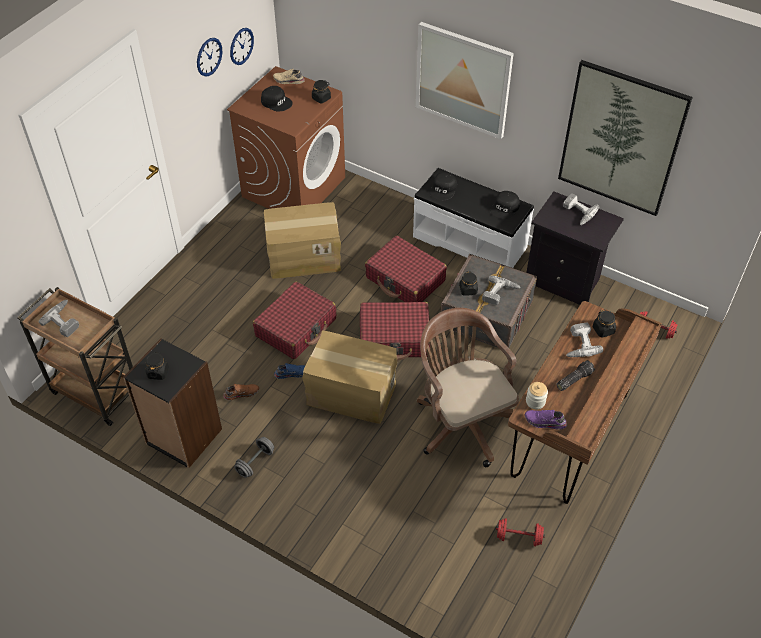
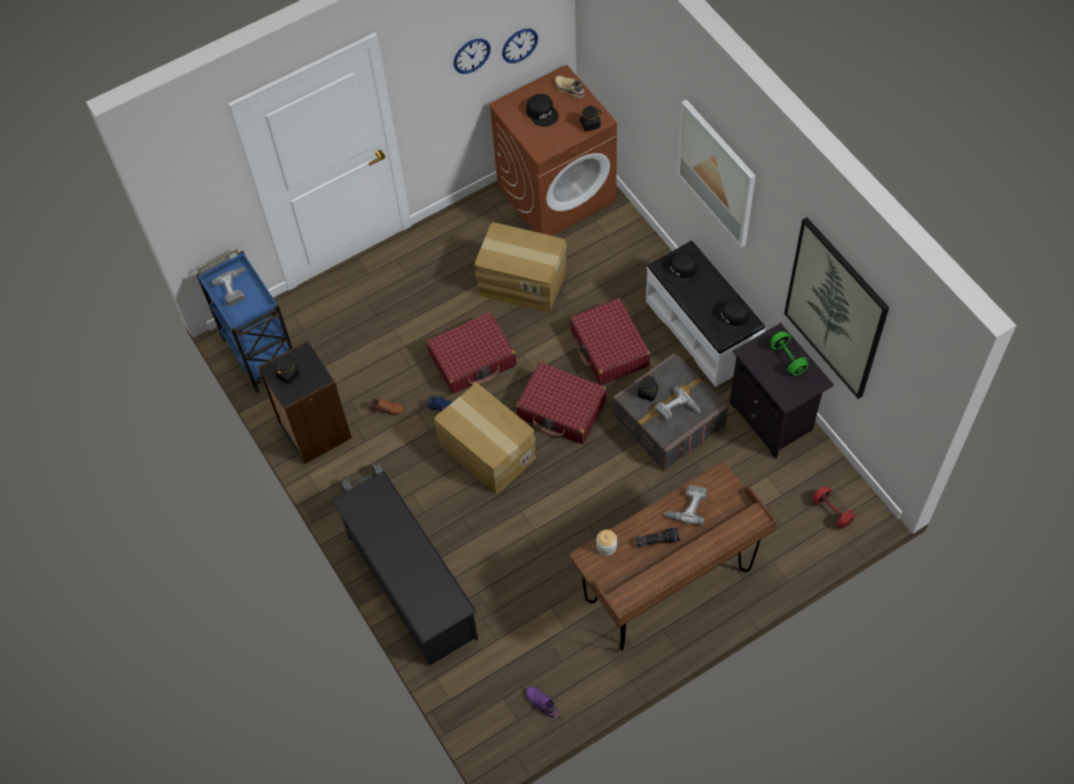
camera: 30 degrees right, 10 degrees up
(95, 391) = (260, 352): brown cart -> blue cart
(349, 531) = (411, 586): none -> black shoe rack
(461, 421) = (574, 525): brown office chair -> none
(519, 537) = (558, 661): red dumbbell -> none
(545, 422) = (601, 571): purple shoe -> purple shoe (541, 704)
(577, 213) = (788, 359): power drill -> green dumbbell
(603, 330) = (721, 502): black jar -> none

